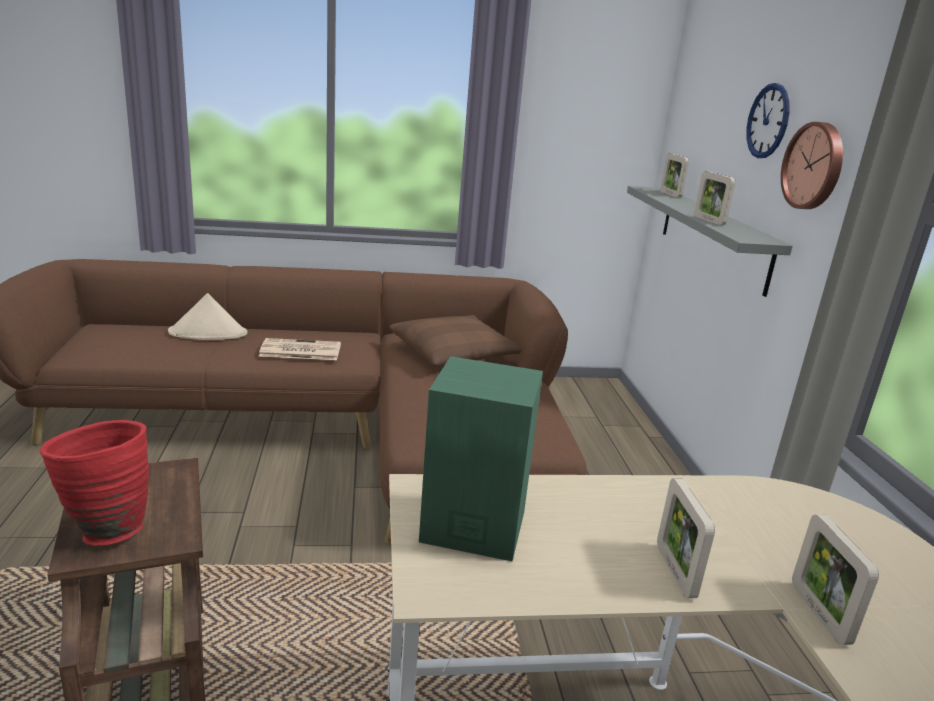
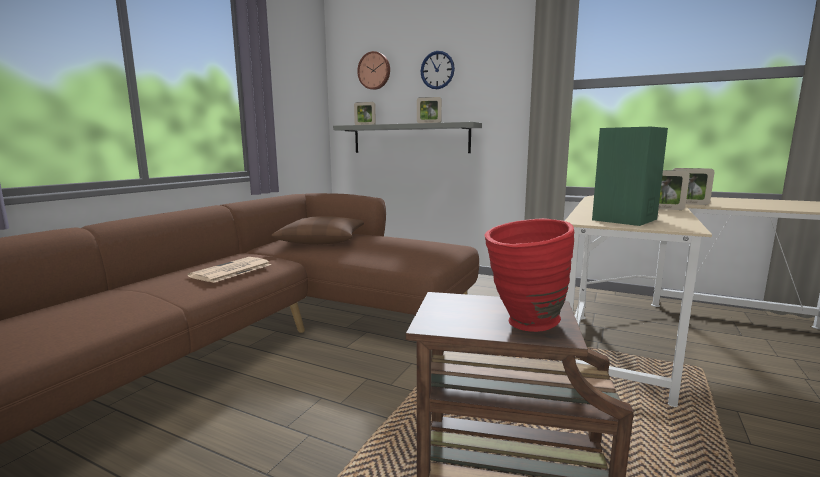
camera: 55 degrees left, 10 degrees down
(208, 333) = (116, 292): beige hat -> none
(815, 166) = (484, 83): wall clock -> wall clock (374, 71)

